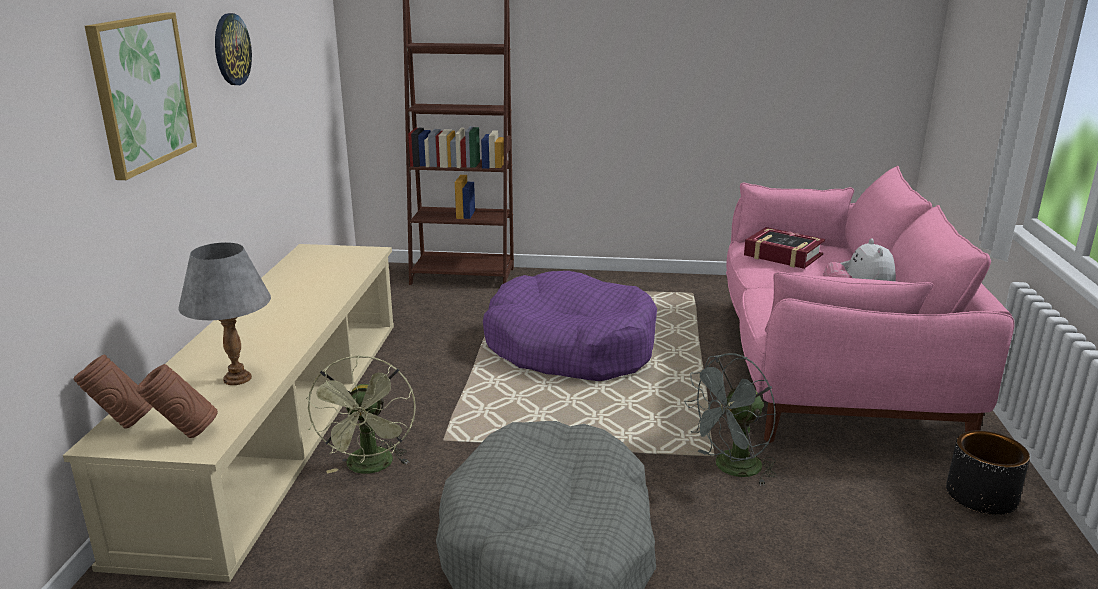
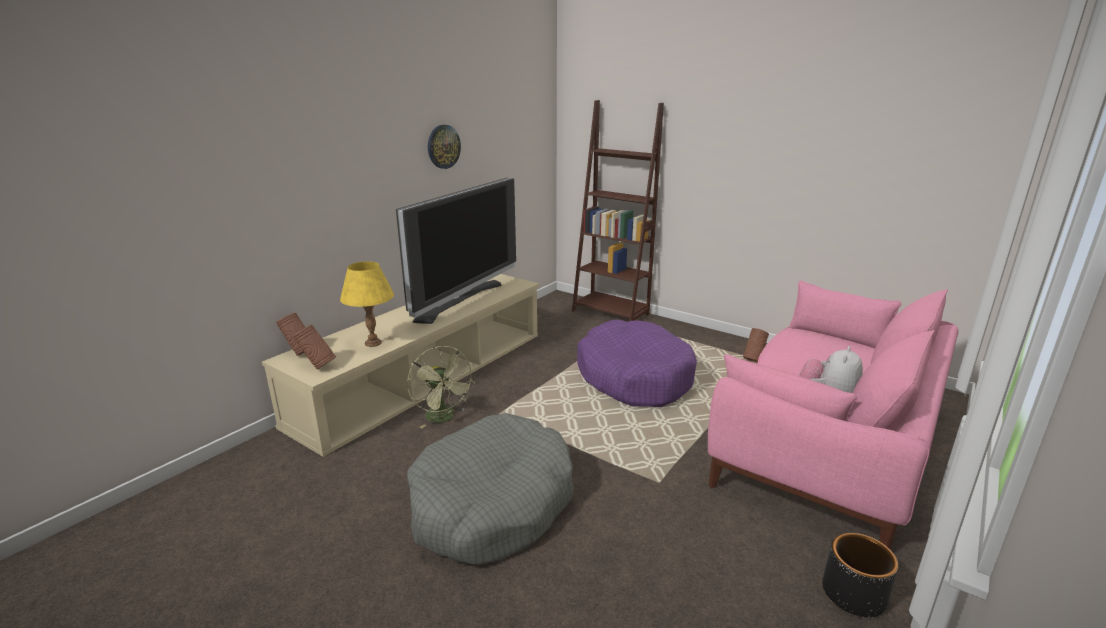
camera: 30 degrees right, 0 degrees up
(141, 92) = (357, 169): picture -> none
(237, 379) = (373, 343): grey table lamp -> yellow table lamp
(303, 291) = (460, 300): none -> television
(370, 468) = (444, 418): green fan -> green fan turned 60 degrees counterclockwise
(680, 295) = (753, 360): none -> brown vase
(731, 469) = (662, 496): grey fan -> none
(783, 255) = (810, 345): book -> none

